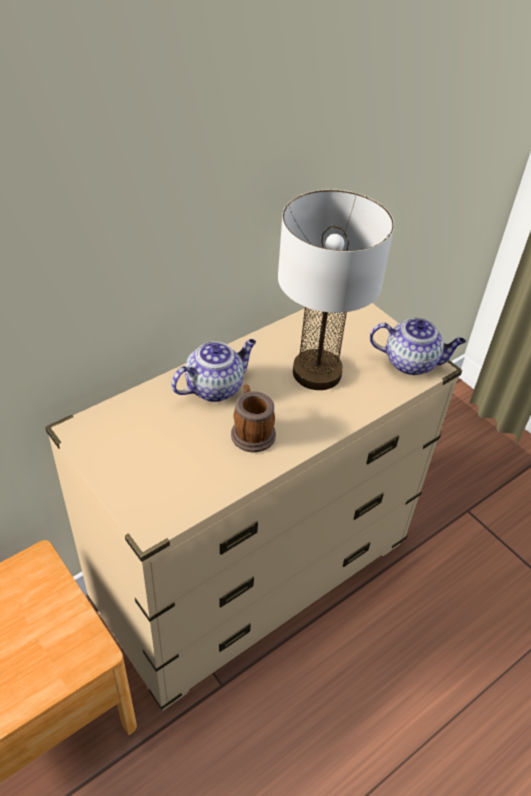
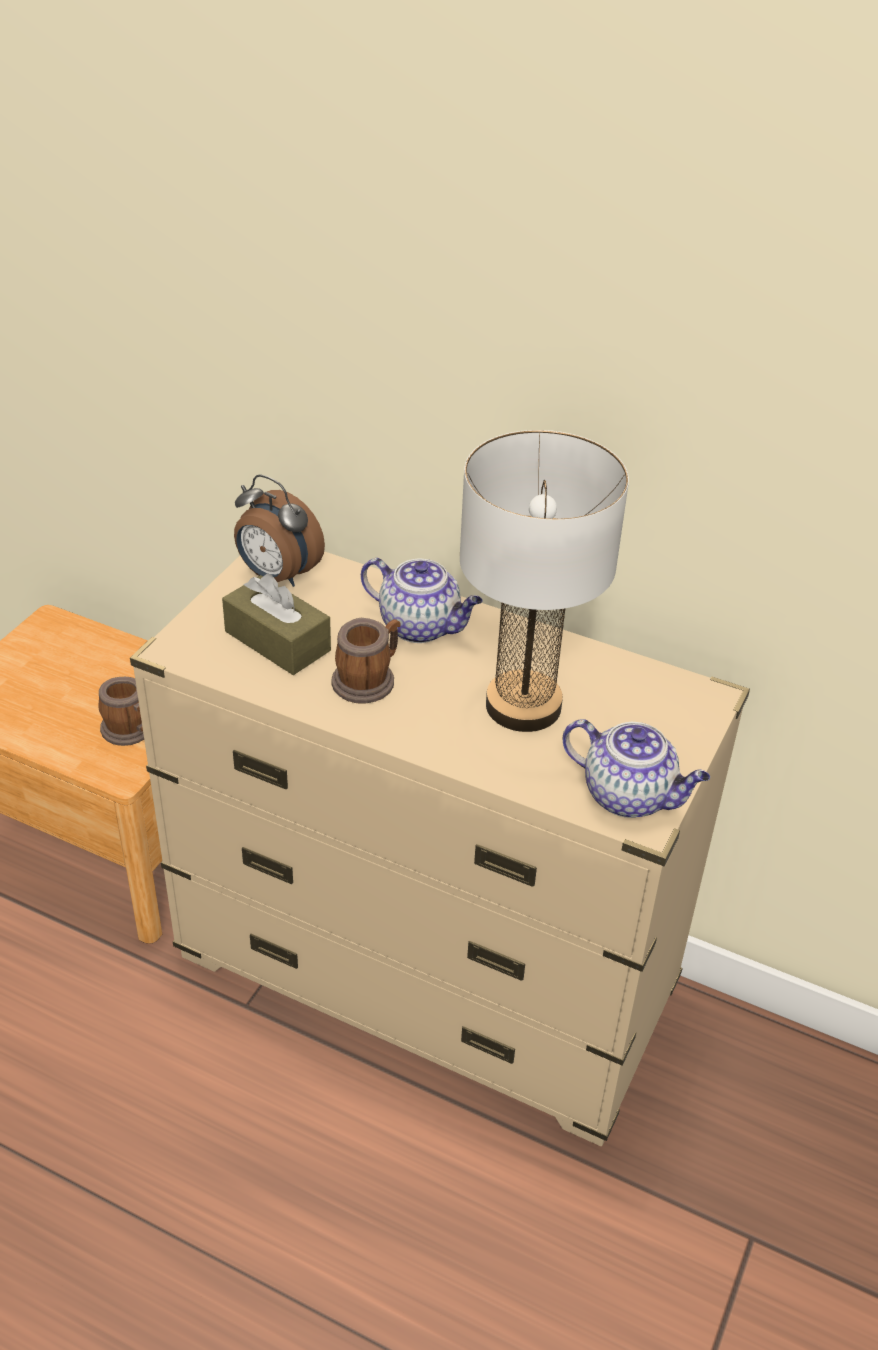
camera: 65 degrees right, 5 degrees down
(52, 631) = (131, 731): none -> mug
(107, 438) = (277, 576): none -> alarm clock
(181, 463) = (277, 641): none -> brown tissue box
(412, 362) = (630, 796): teapot -> teapot turned 45 degrees counterclockwise

